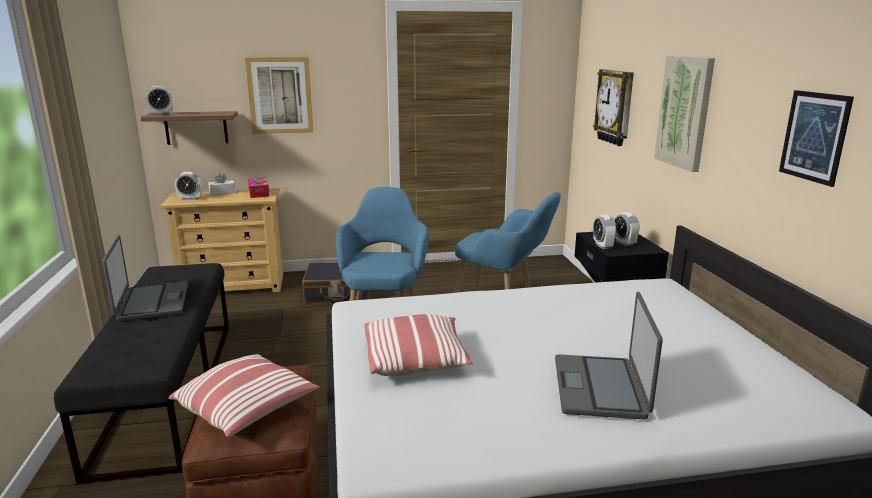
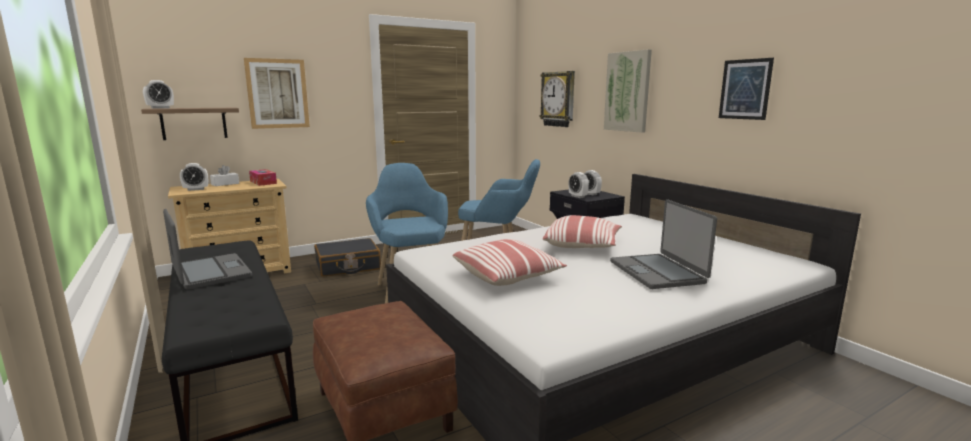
camera: 20 degrees left, 5 degrees down
(247, 409) = (380, 335): pillow -> pillow (583, 245)

